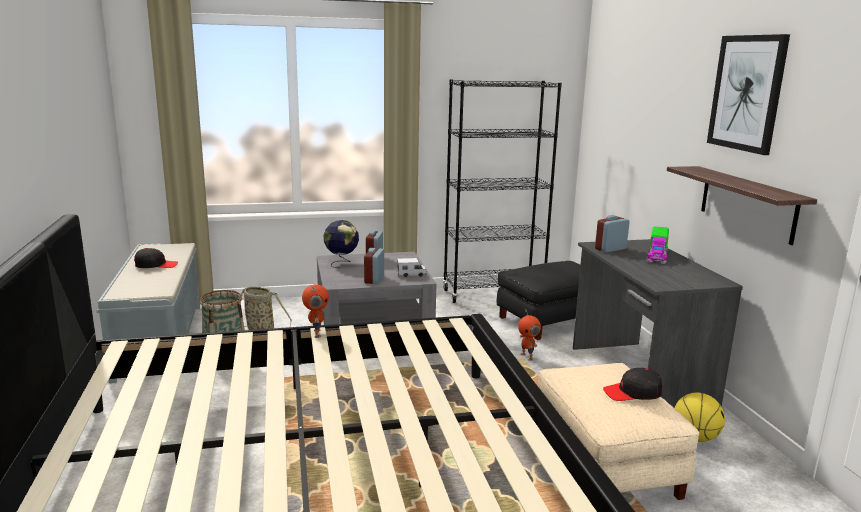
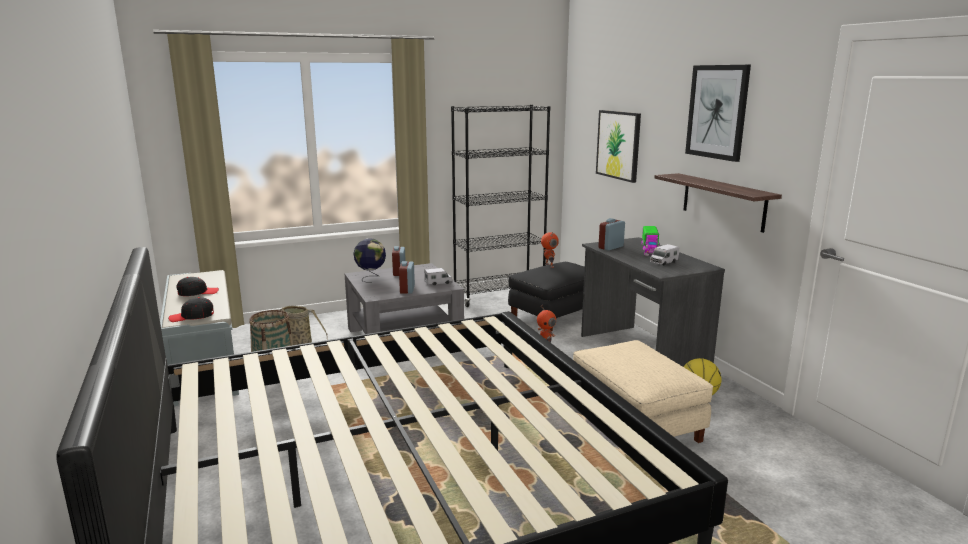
camera: 10 degrees left, 0 degrees up
(316, 333) = (372, 340): toy robot -> toy robot (548, 265)
(632, 393) = (656, 361): black cap -> black cap (192, 316)
(636, 130) = (618, 145): none -> picture
(667, 272) = (663, 262): none -> toy truck

